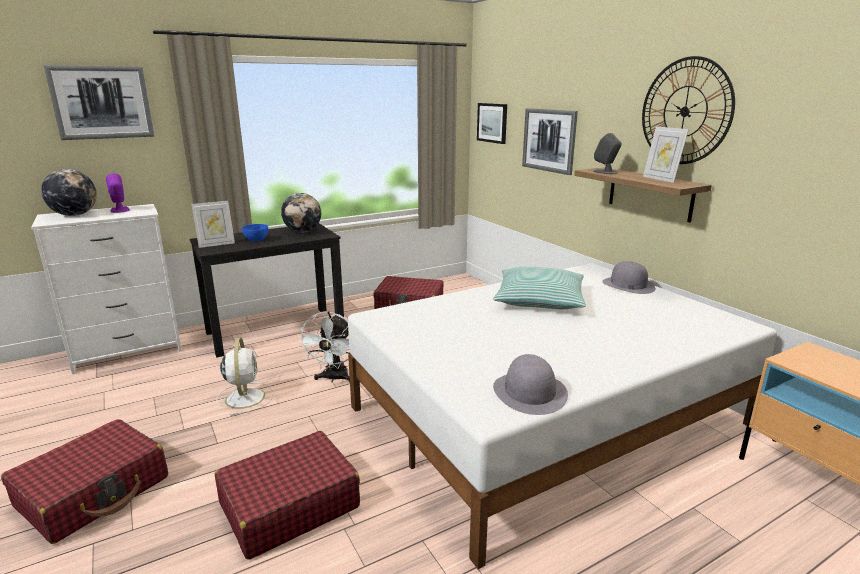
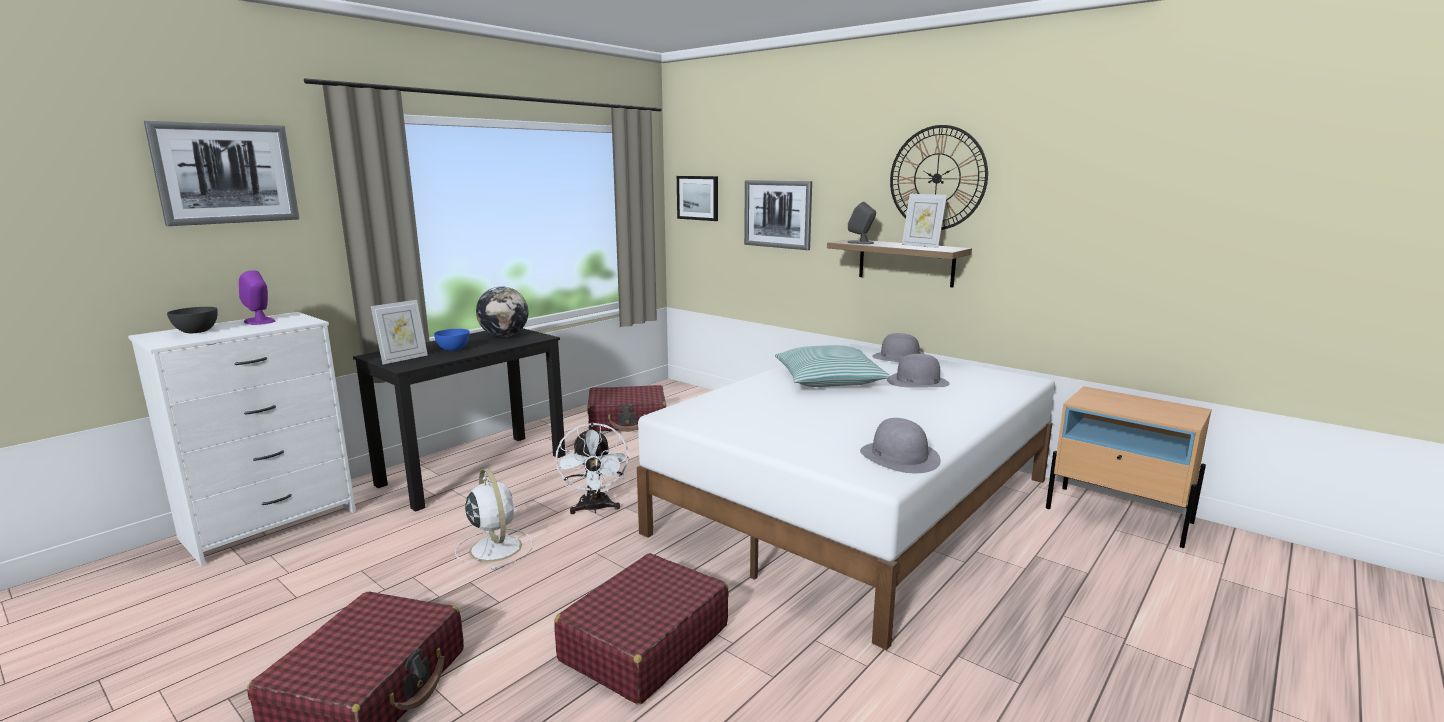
camera: 20 degrees left, 5 degrees down
(74, 215) = (196, 331): globe -> grey bowl
(623, 312) = (917, 381): none -> grey hat

